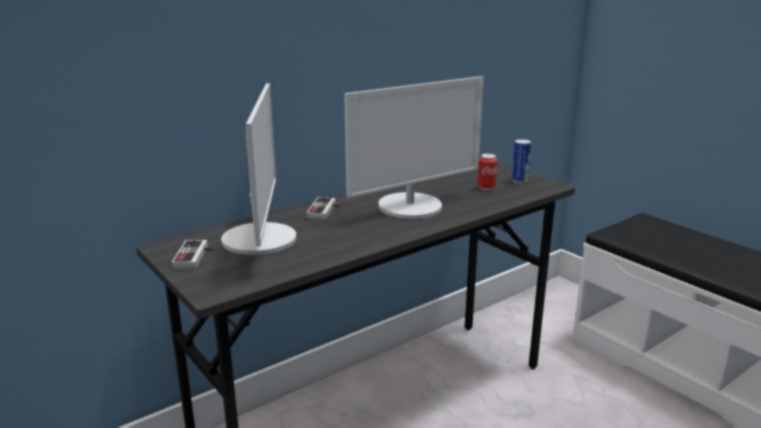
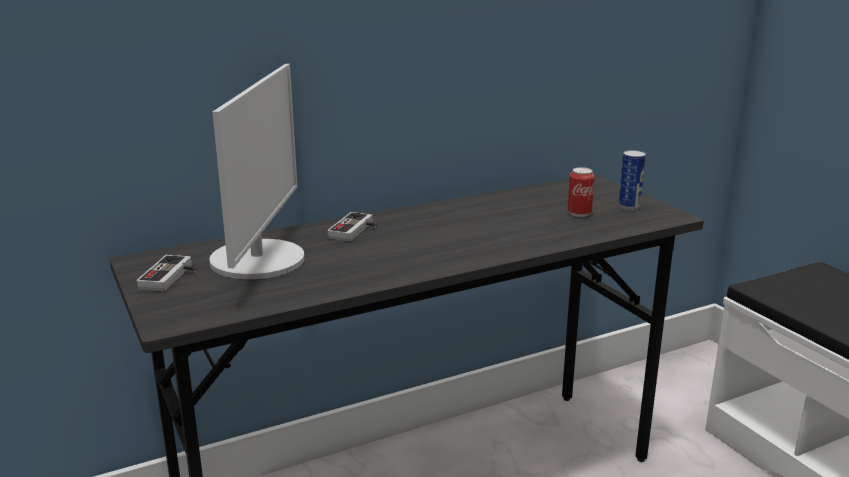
camera: 10 degrees right, 0 degrees up
(411, 207) = (467, 232): monitor -> none

